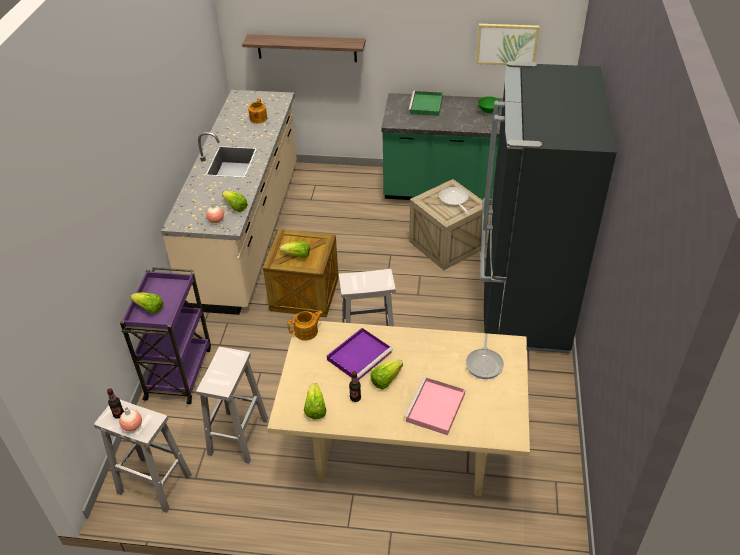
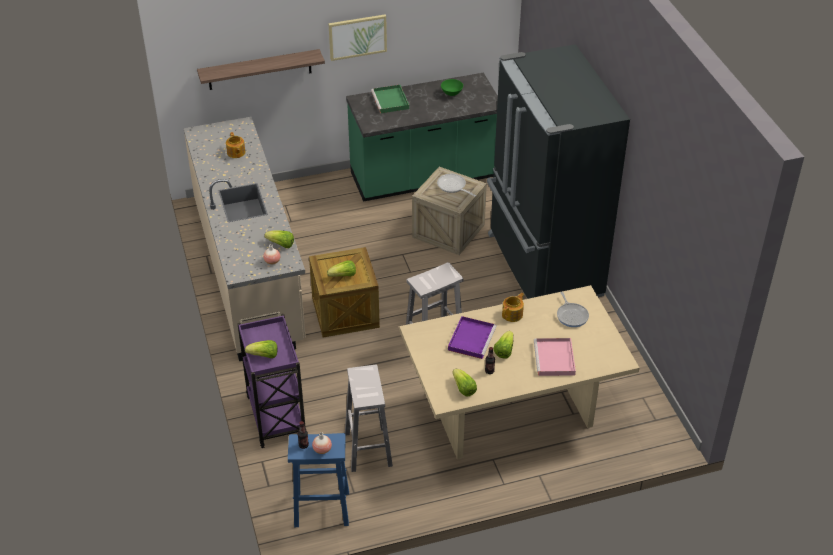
camera: 25 degrees left, 0 degrees up
(153, 484) = (320, 509): white stool -> blue stool
(306, 331) = (415, 333): teapot -> teapot (513, 314)
(507, 44) = (454, 27): picture -> picture (357, 36)

